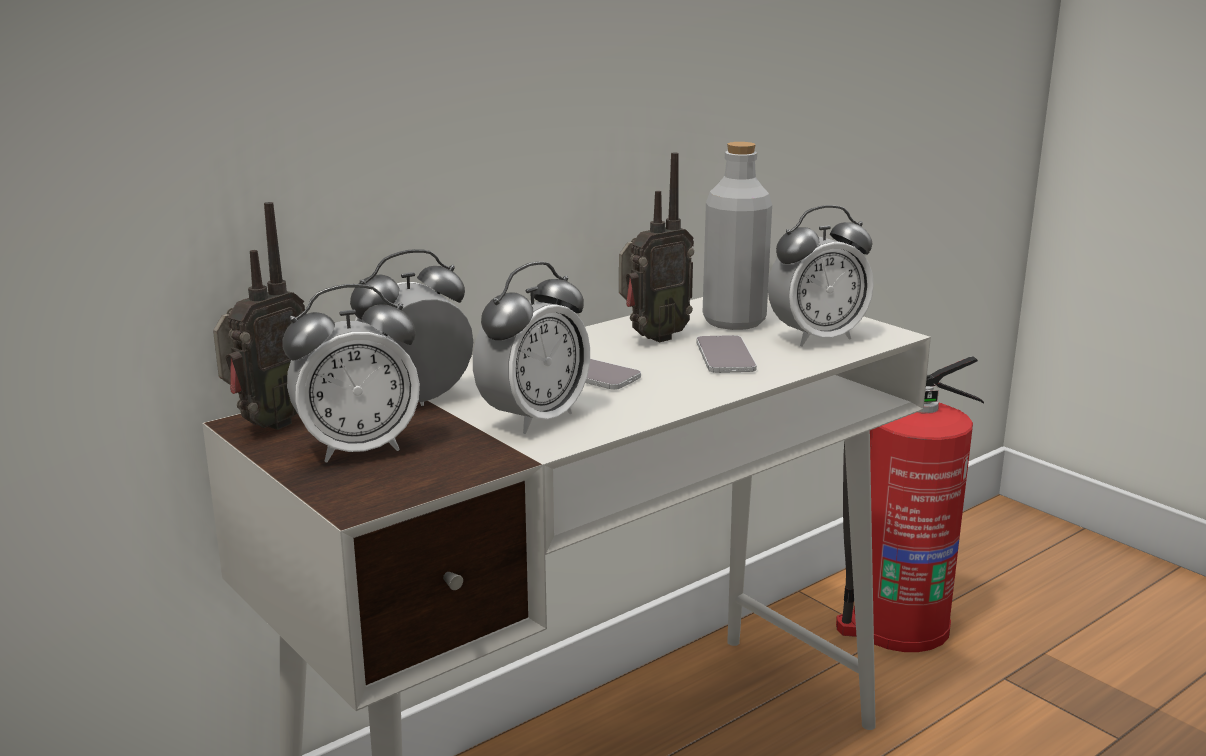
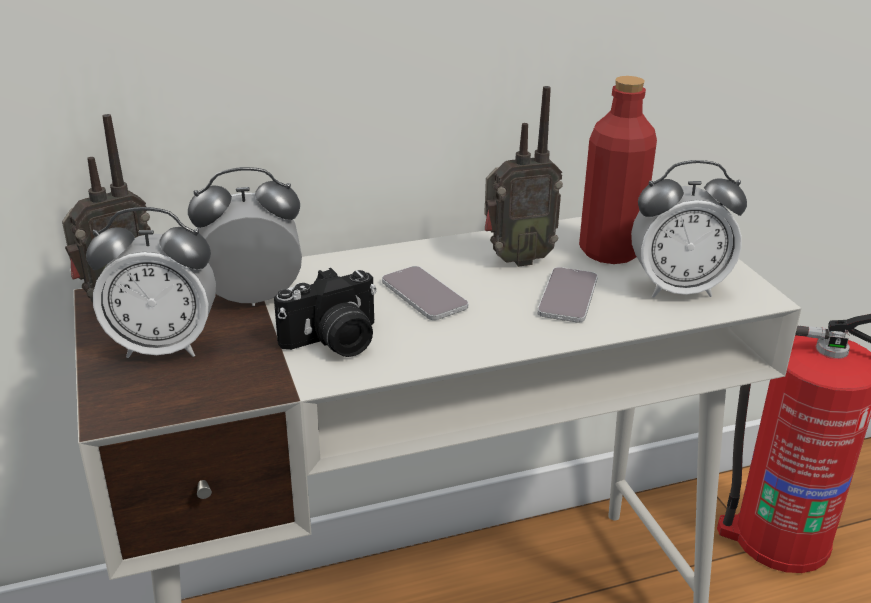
camera: 20 degrees right, 10 degrees up
(534, 419) = (334, 342): alarm clock -> camera
(734, 321) = (610, 251): grey bottle -> red bottle

